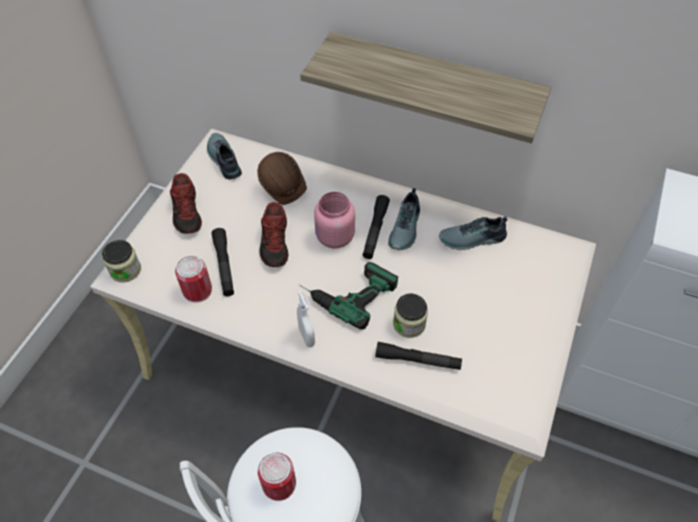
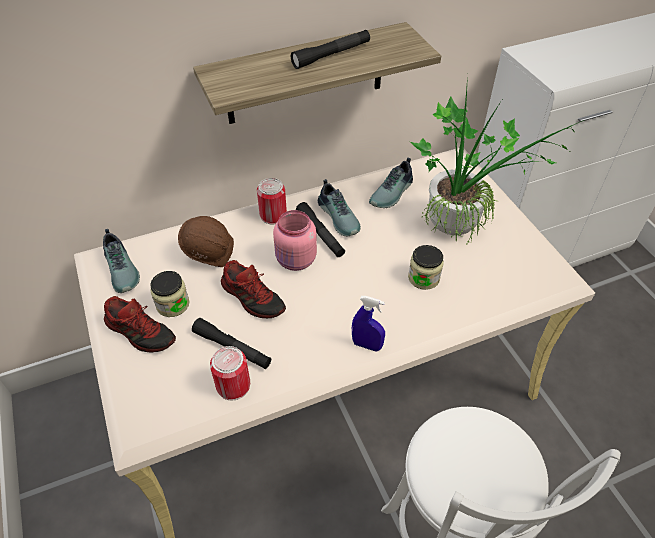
camera: 45 degrees left, 5 degrees down
(125, 270) = (141, 425): jar -> jar (173, 304)
(223, 160) = (123, 269): shoe -> shoe turned 135 degrees counterclockwise
(279, 484) = (468, 473): can -> can (273, 215)
(306, 337) = (367, 345): white spray bottle -> blue spray bottle
(346, 290) = (353, 290): power drill -> none
(417, 360) = (459, 296): black flashlight -> black flashlight (331, 55)
(499, 306) = (461, 222): none -> potted plant

